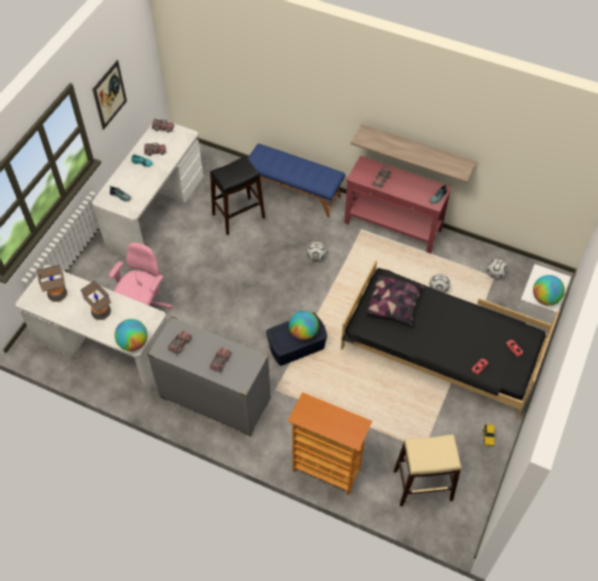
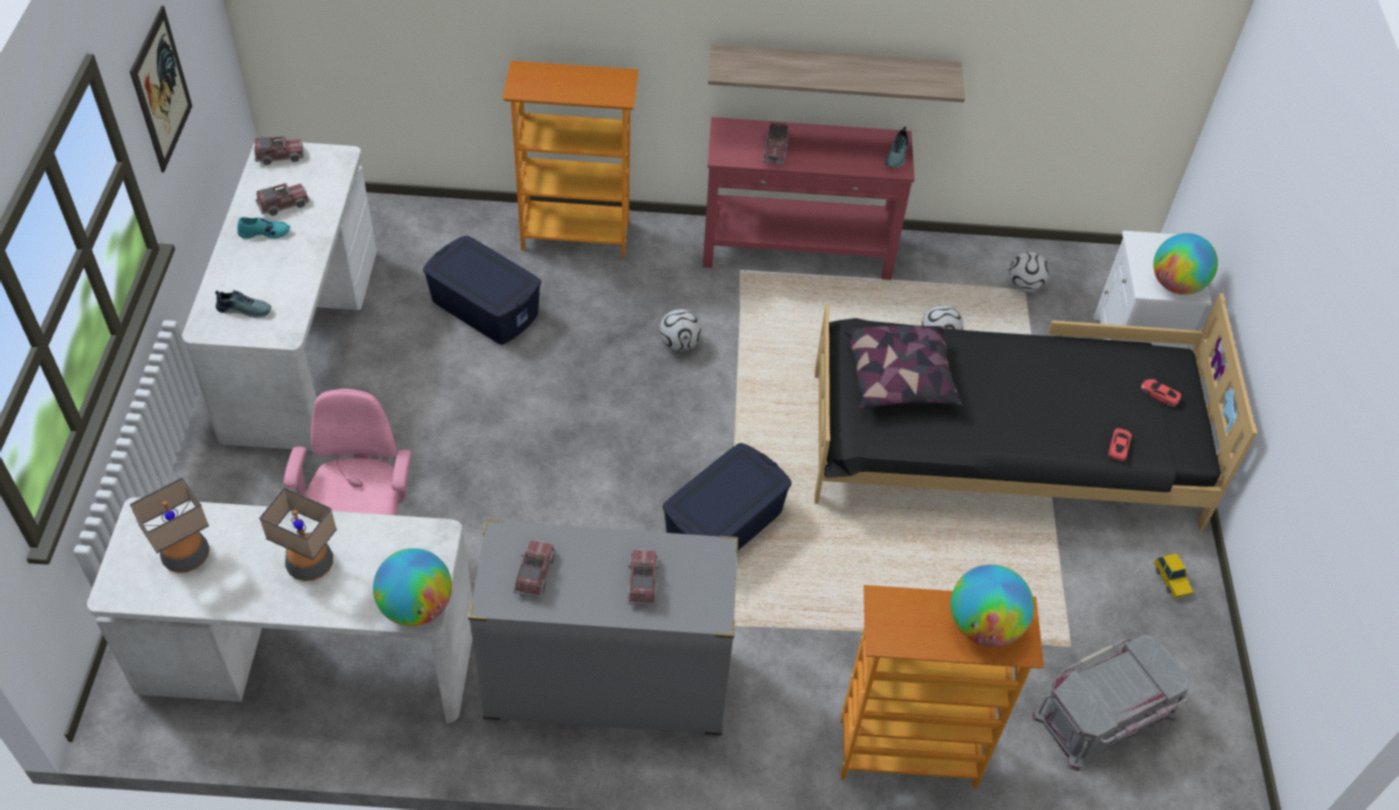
camera: 25 degrees left, 5 degrees down
(238, 216) = (485, 307): black stool -> blue storage box
(294, 191) = (576, 235): blue bench -> bookcase
(303, 333) = (741, 488): globe -> globe (983, 626)
(422, 485) = (1105, 716): beige stool -> grey storage box

